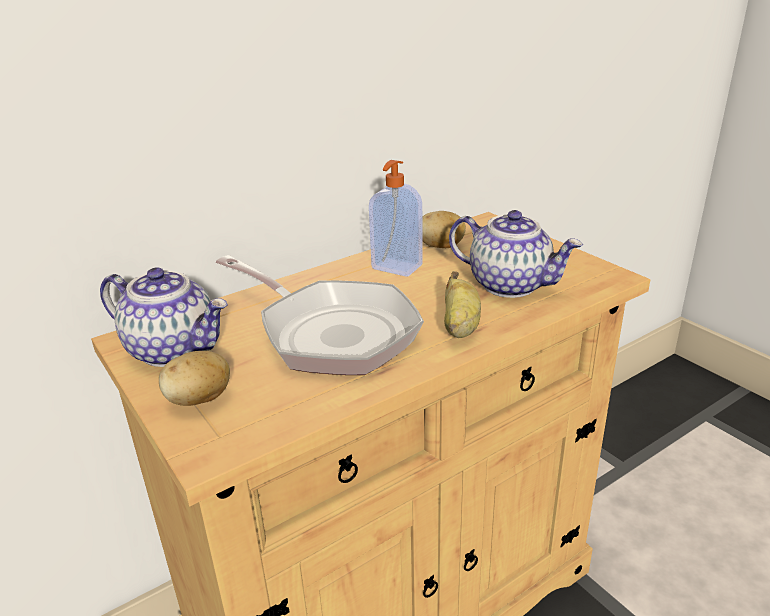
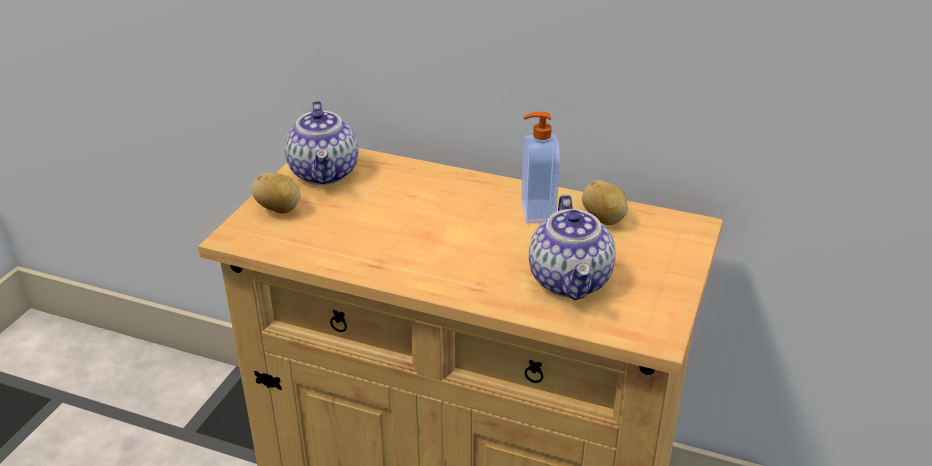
camera: 55 degrees right, 5 degrees up
(330, 332) = (402, 223): frying pan -> none
(460, 327) = (468, 278): banana -> none

